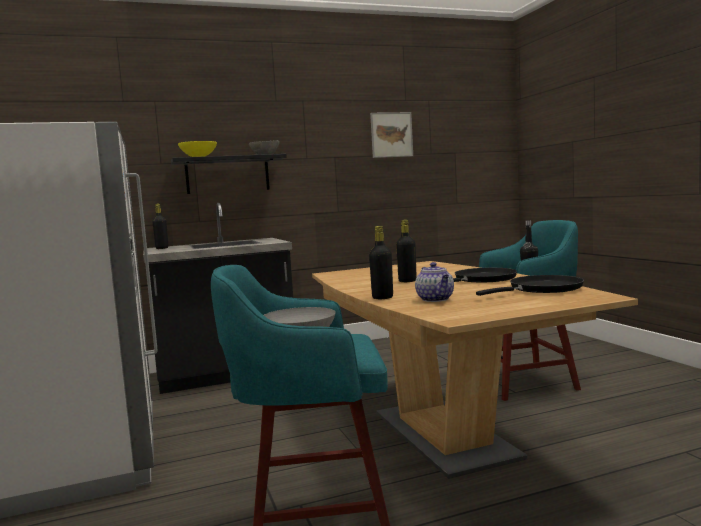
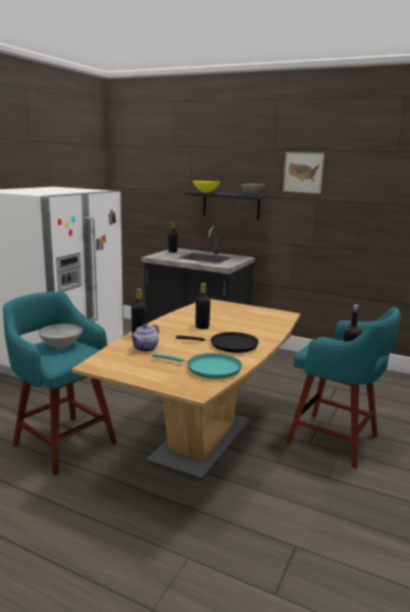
camera: 45 degrees right, 10 degrees up
(391, 135) = (375, 184): picture -> picture (303, 172)
(541, 289) = (209, 369): black frying pan -> turquoise frying pan

